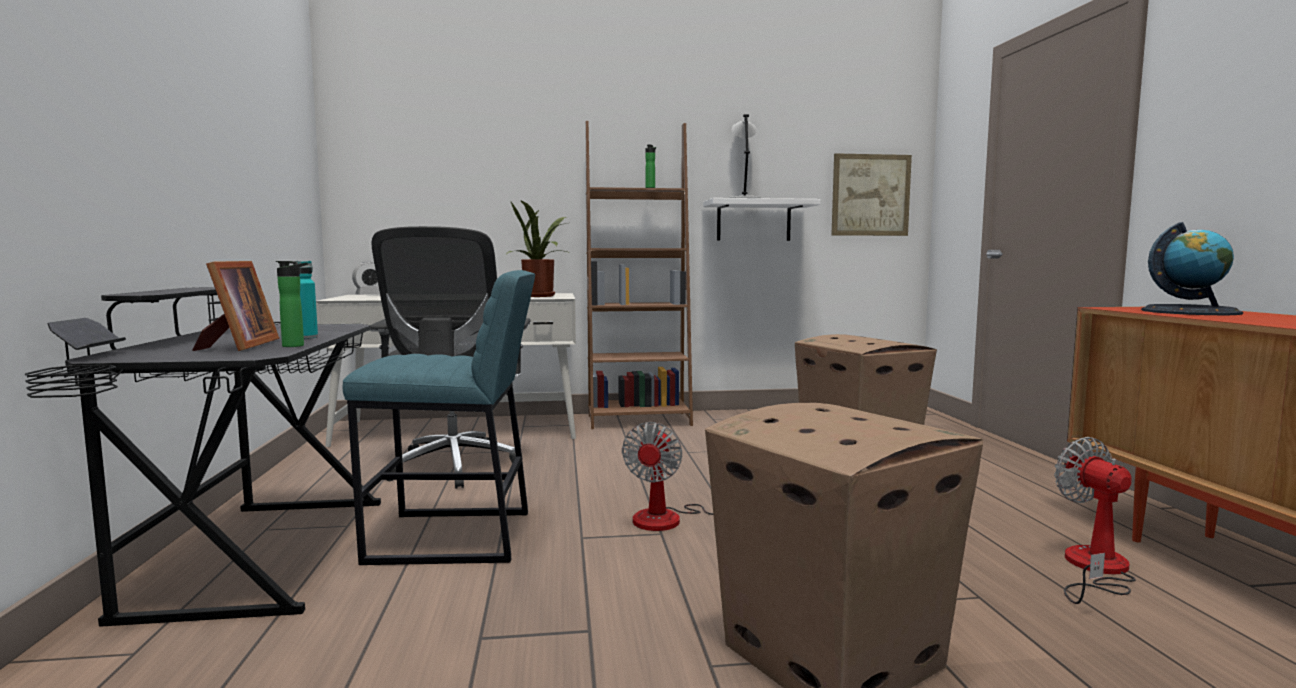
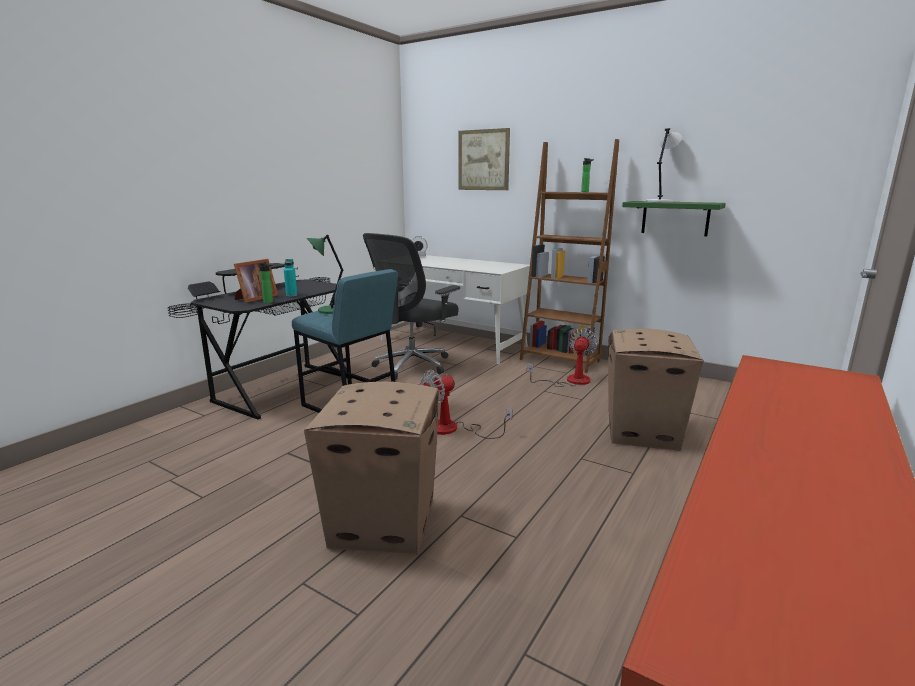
camera: 40 degrees right, 10 degrees up
(404, 357) = (330, 310): none -> green table lamp
(541, 296) = (494, 268): potted plant -> none
(753, 221) = (675, 218): white shelf -> green shelf
(870, 195) = (799, 196): picture -> picture (483, 160)
(1094, 570) = (633, 561): fan -> fan (570, 381)
(1190, 311) = (800, 385): globe -> none

